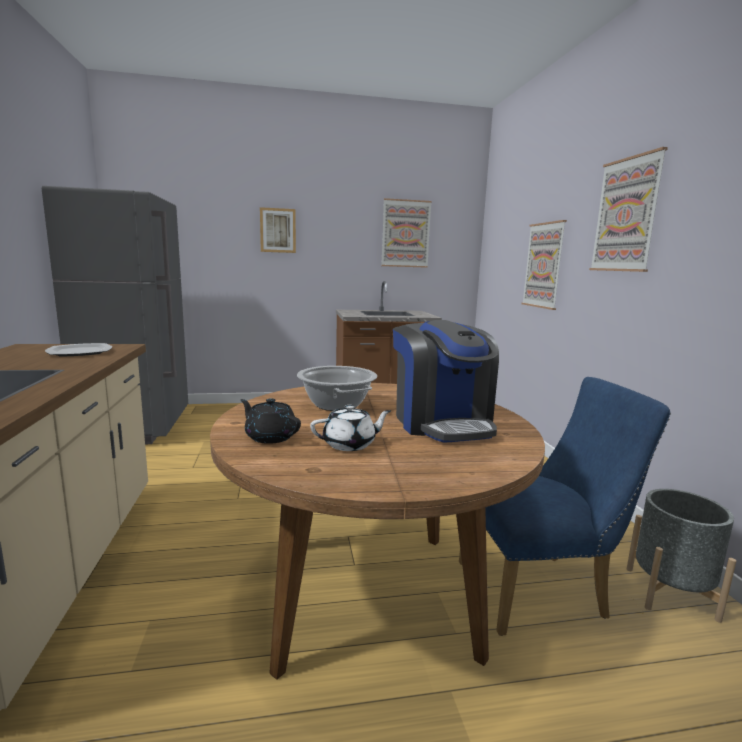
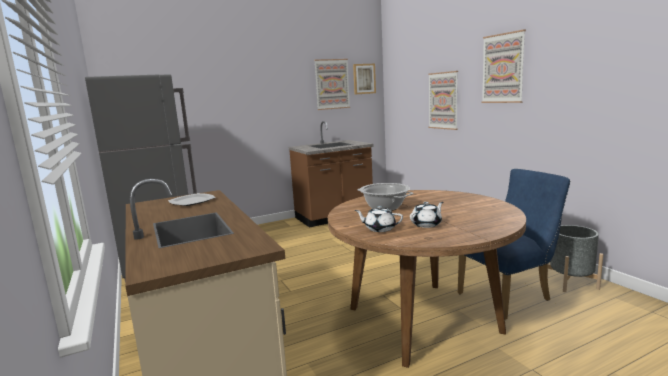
camera: 15 degrees left, 0 degrees up
(270, 437) = (379, 229): black teapot -> white teapot
(278, 230) = (239, 91): picture -> picture (364, 79)
(442, 423) = (455, 206): coffee machine -> none

